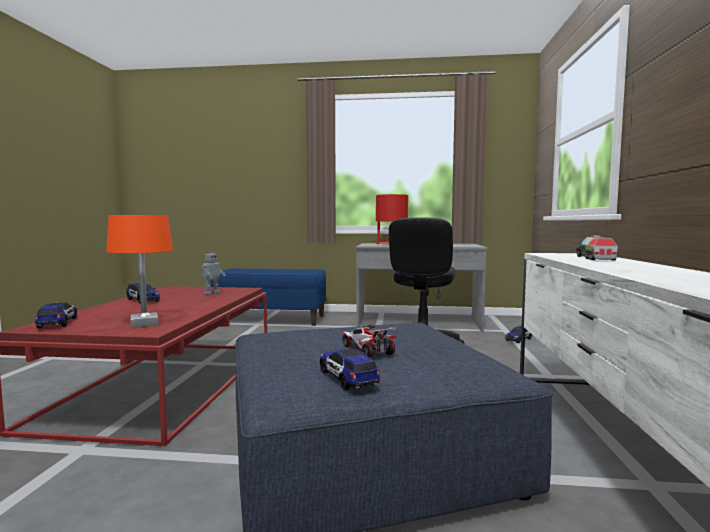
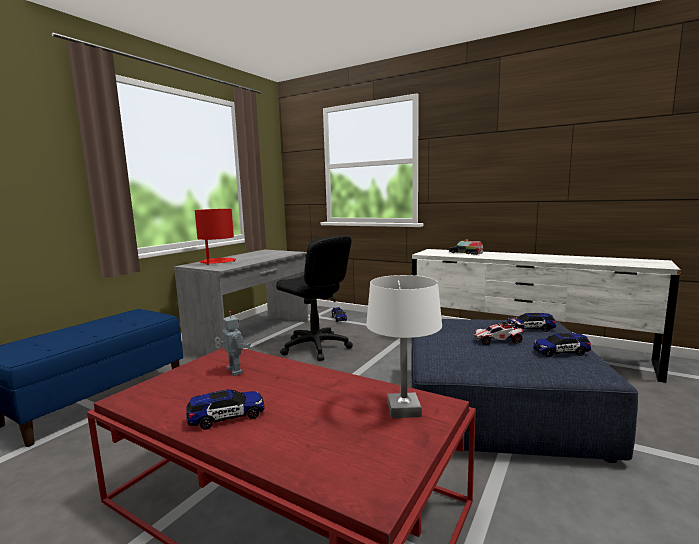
camera: 65 degrees left, 5 degrees up
(57, 323) = (358, 476): toy car -> toy car (530, 329)
(145, 324) = (403, 409): orange table lamp -> white table lamp

